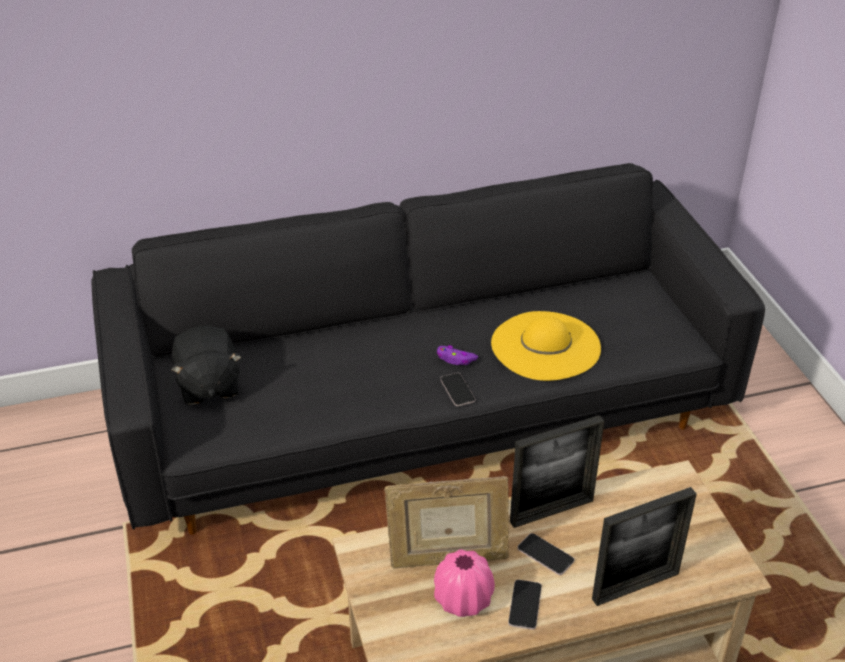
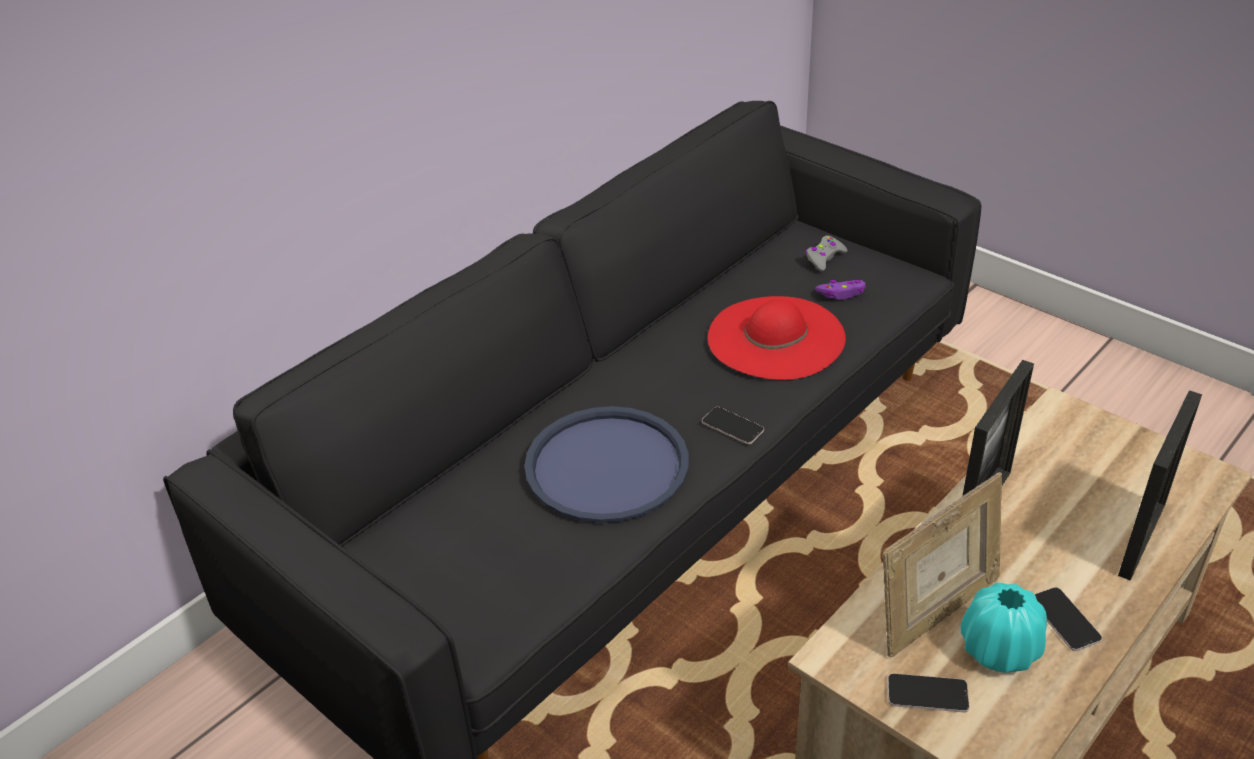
camera: 30 degrees left, 0 degrees up
(208, 385) = (425, 560): black plush toy -> none
(357, 378) = (607, 465): none -> blue tray
(455, 359) = (696, 394): purple game controller -> purple game controller (841, 293)
(463, 599) = (999, 650): pink vase -> turquoise vase
(545, 345) = (776, 337): yellow hat -> red hat
(545, 554) = (1026, 554): phone -> phone (927, 694)
(639, 305) = (824, 258): none -> grey game controller

